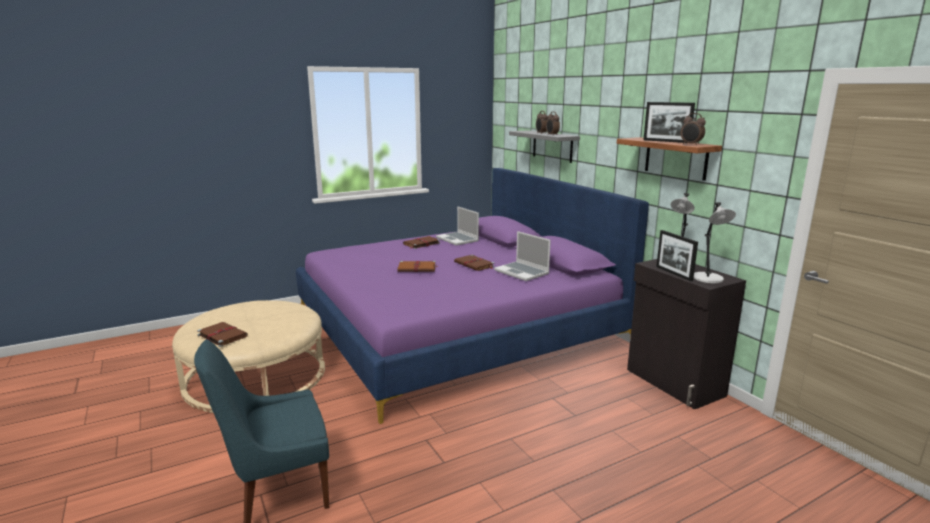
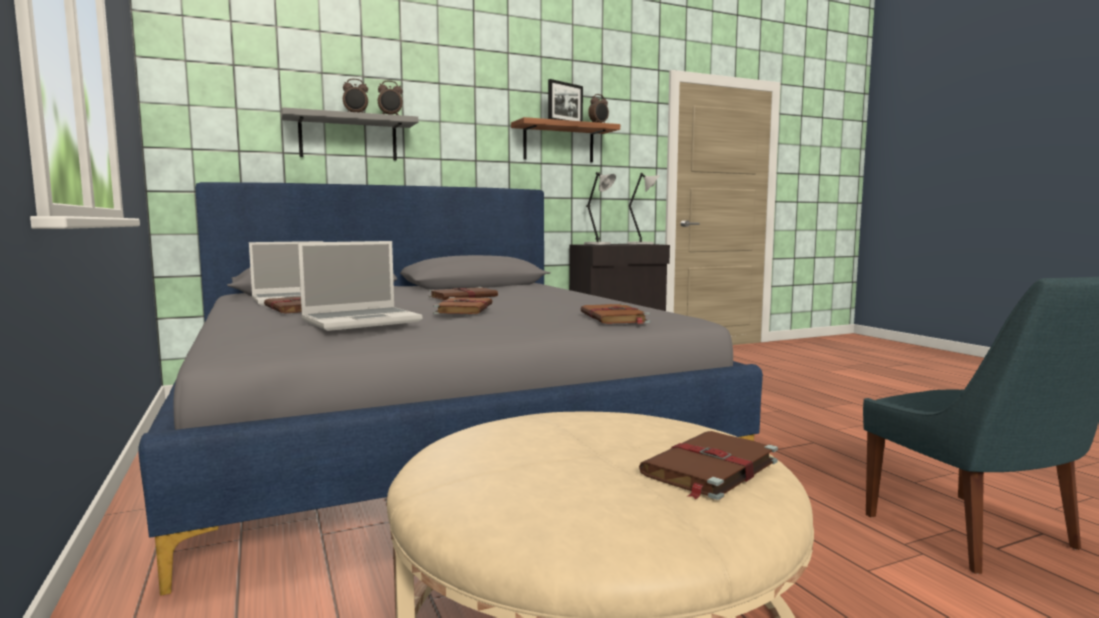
camera: 85 degrees left, 10 degrees down
(385, 298) = (614, 318): none -> brown book
(455, 328) = (433, 428): purple bed -> grey bed
(522, 272) = (512, 289): laptop -> laptop (362, 321)
(673, 273) = (627, 245): picture frame -> none

